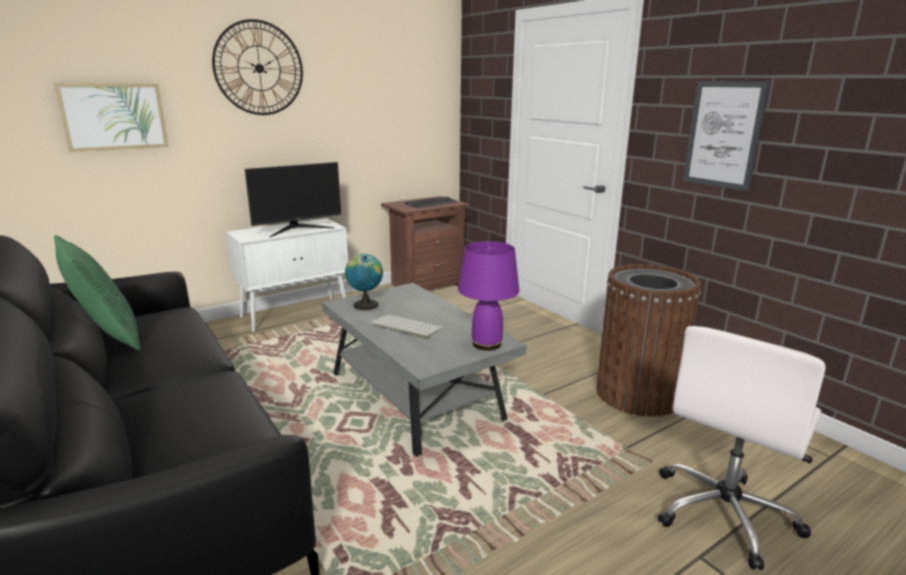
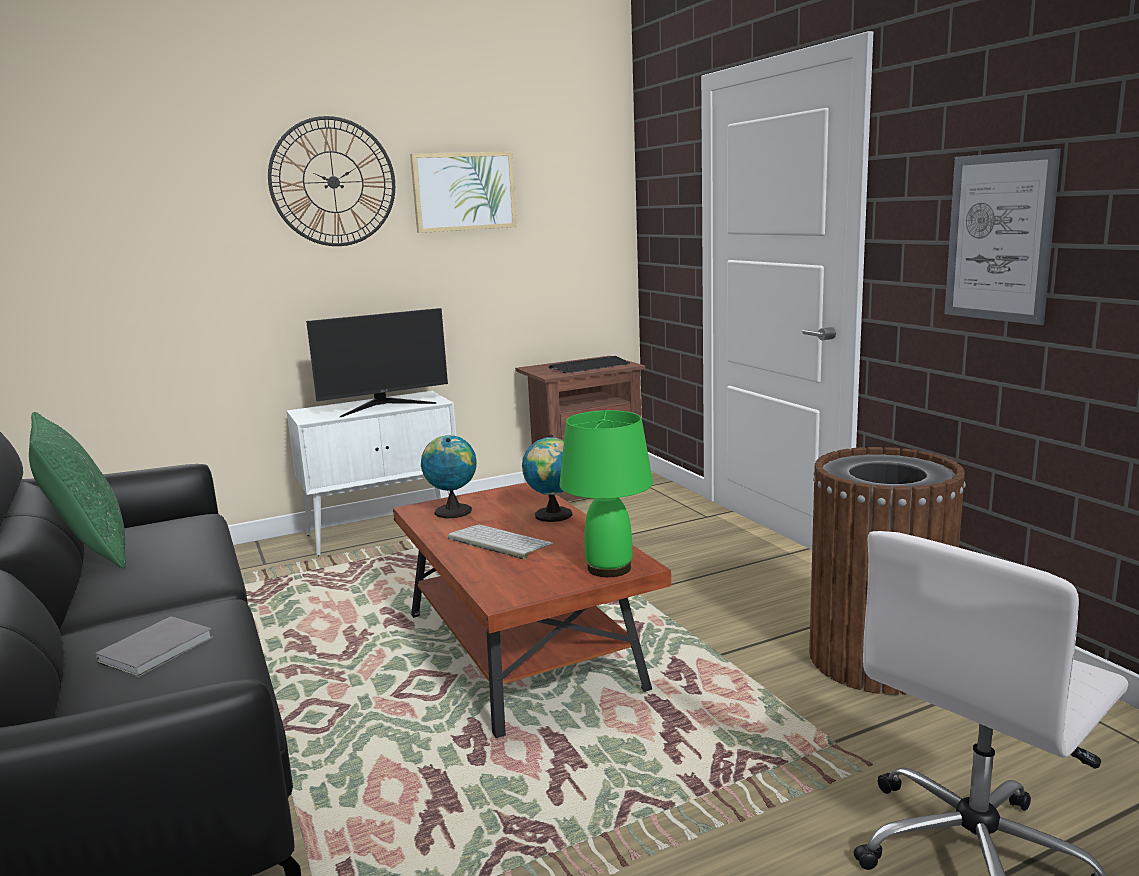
camera: 10 degrees right, 5 degrees down
(114, 116) = (136, 256): picture -> picture (464, 191)
(194, 411) = (159, 649): none -> grey book
(415, 397) = (522, 652): grey coffee table -> brown coffee table
(435, 308) = (553, 516): none -> globe
(486, 344) = (608, 568): purple table lamp -> green table lamp

